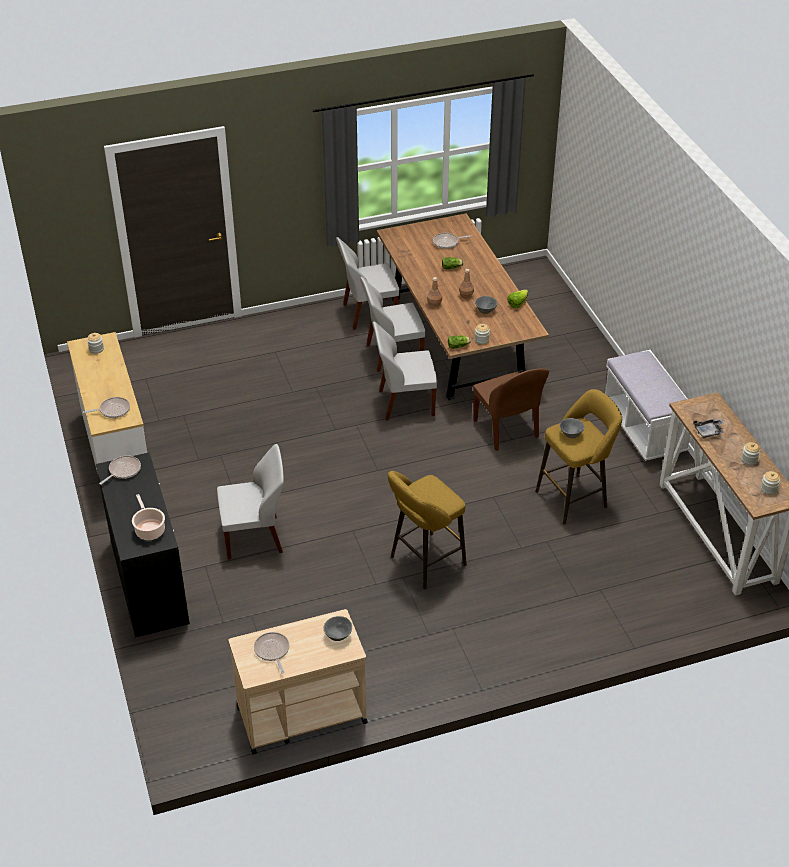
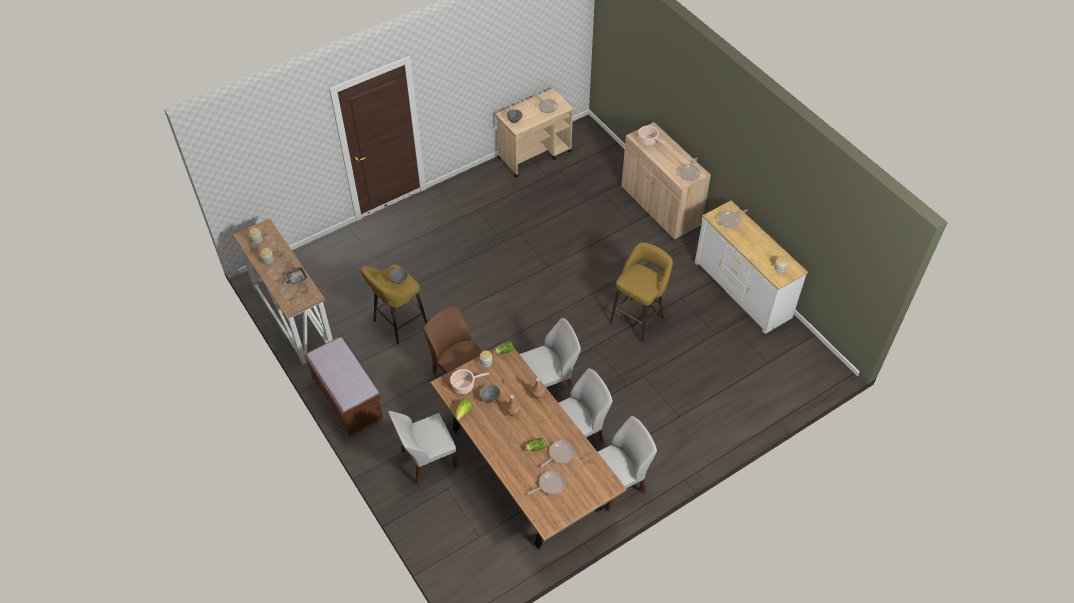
camera: 165 degrees right, 10 degrees up
(149, 582) = (660, 206): black cabinet -> beige cabinet
(255, 537) = (610, 248): white chair -> white chair (427, 459)
(424, 563) = (492, 253): yellow stool -> yellow stool (638, 318)
(429, 260) = (560, 454): none -> frying pan
(511, 324) = (464, 386): none -> cooking pot
(644, 428) = (348, 401): white bench -> brown bench

